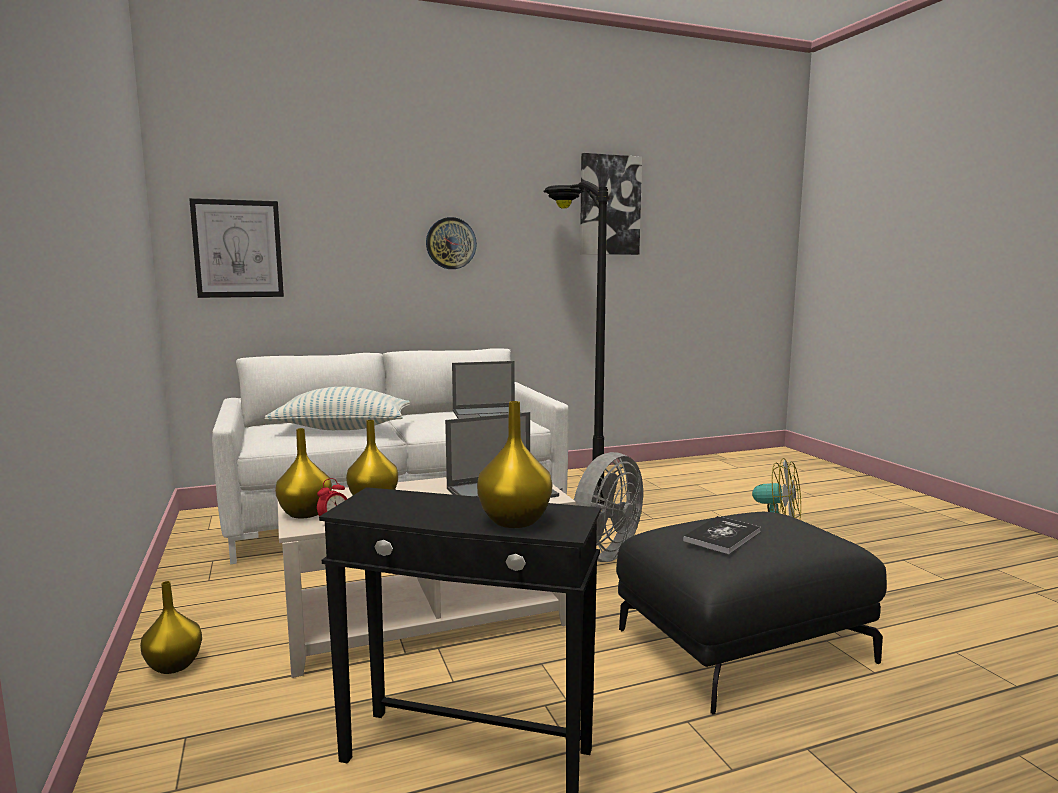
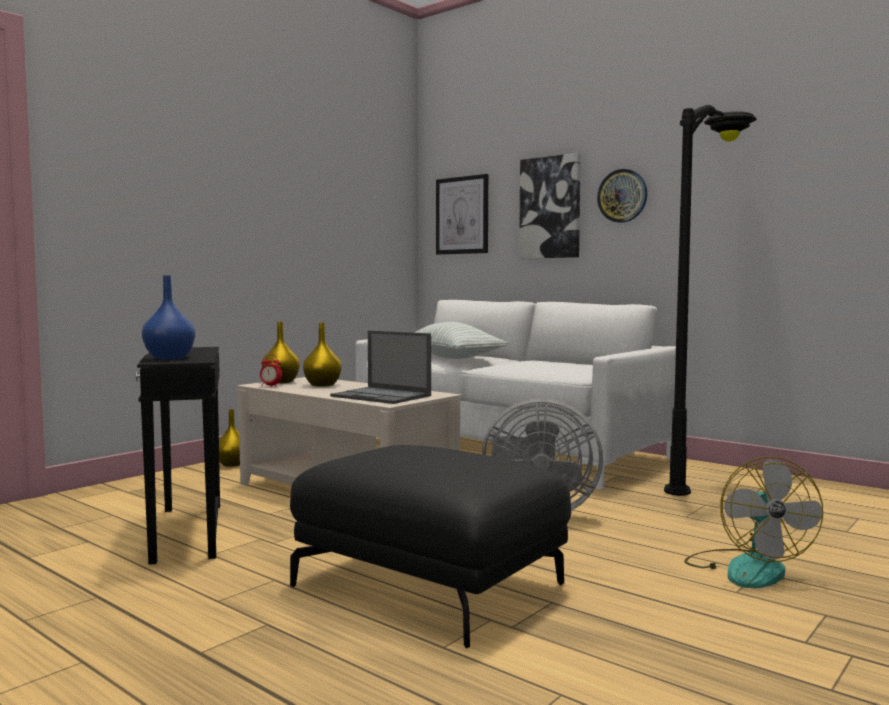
camera: 60 degrees right, 5 degrees down
(488, 414) = (577, 366): laptop -> none
(513, 521) = (168, 358): yellow vase -> blue vase
(609, 205) = (822, 127): picture -> picture (550, 207)
(722, 536) = (403, 451): book -> none

